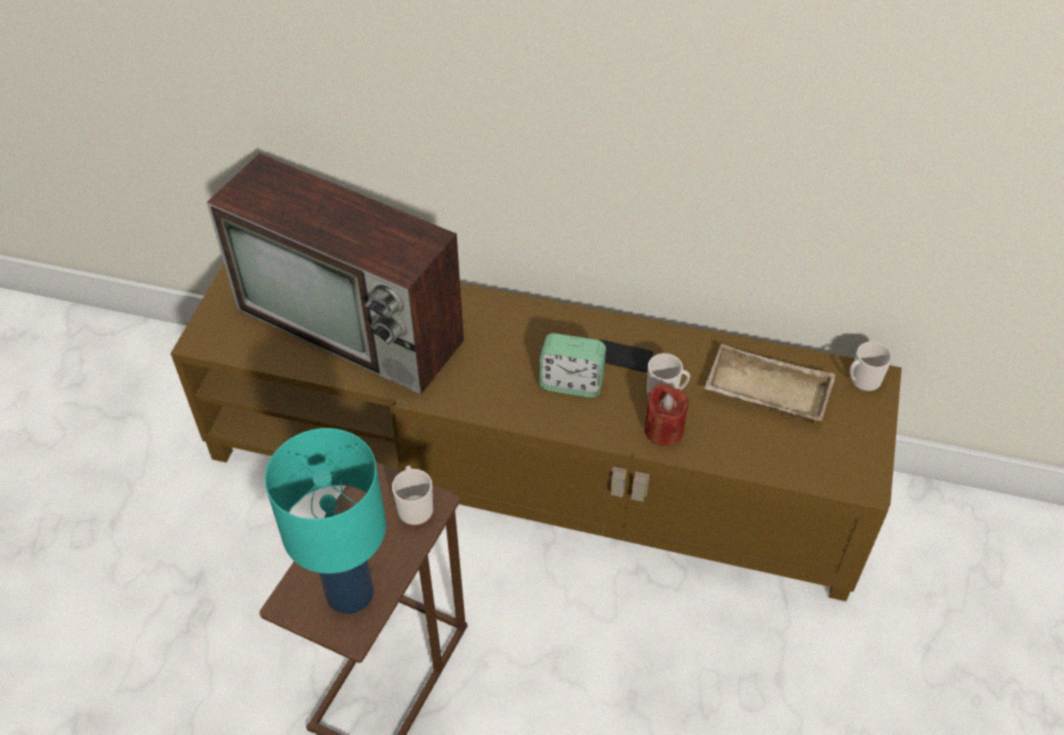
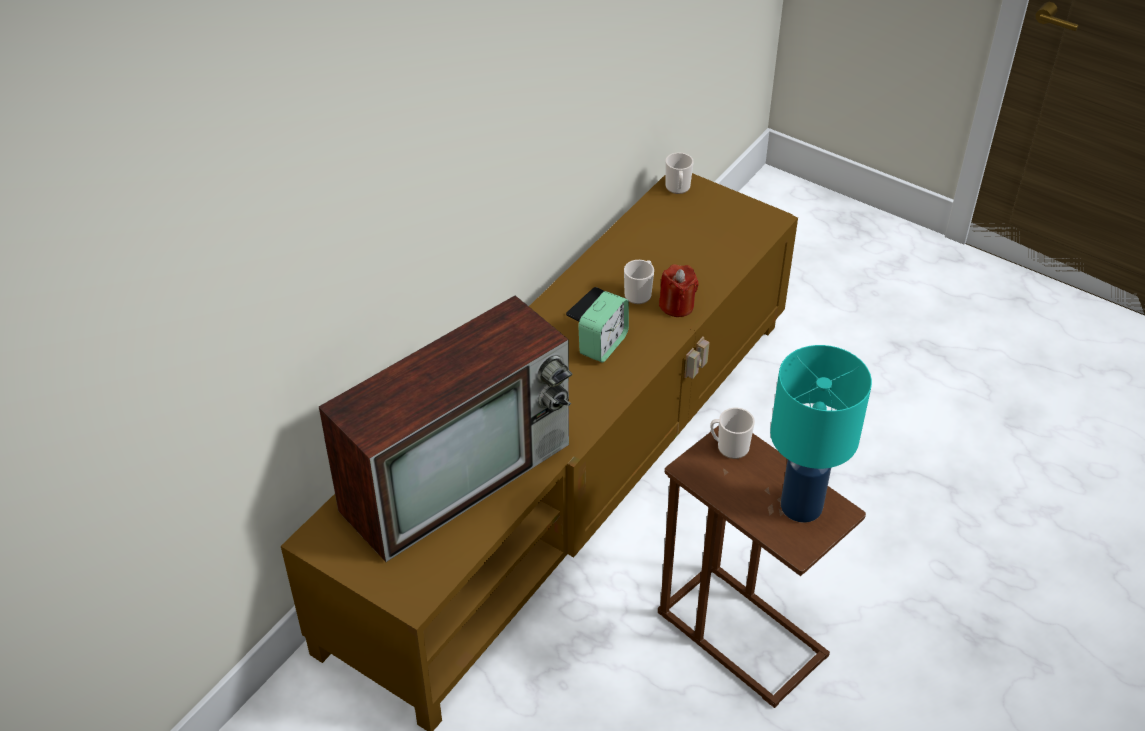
camera: 70 degrees left, 5 degrees down
(765, 393) = (666, 240): beige tray -> none

